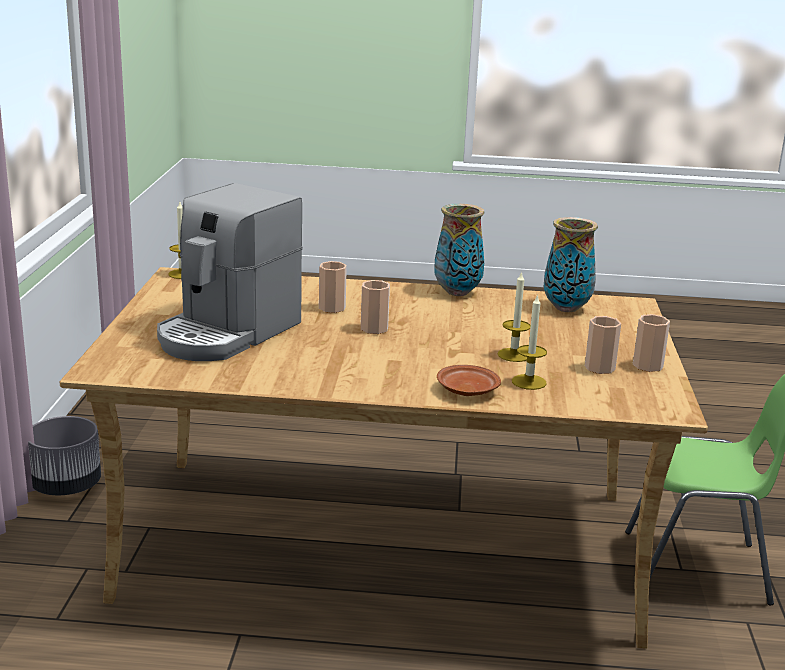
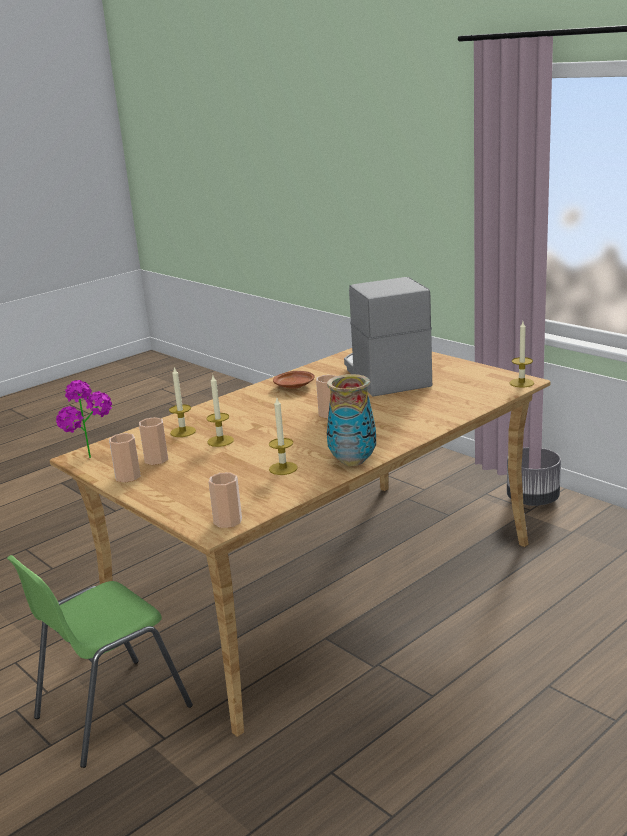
camera: 135 degrees right, 0 degrees up
(332, 308) = (385, 411): cup -> cup (228, 521)
(466, 390) = (206, 413): brown plate -> brown plate (294, 386)
(513, 312) = (283, 468): none -> candle
(565, 308) = (255, 492): vase -> none
(661, 397) = (93, 461): none -> potted plant

